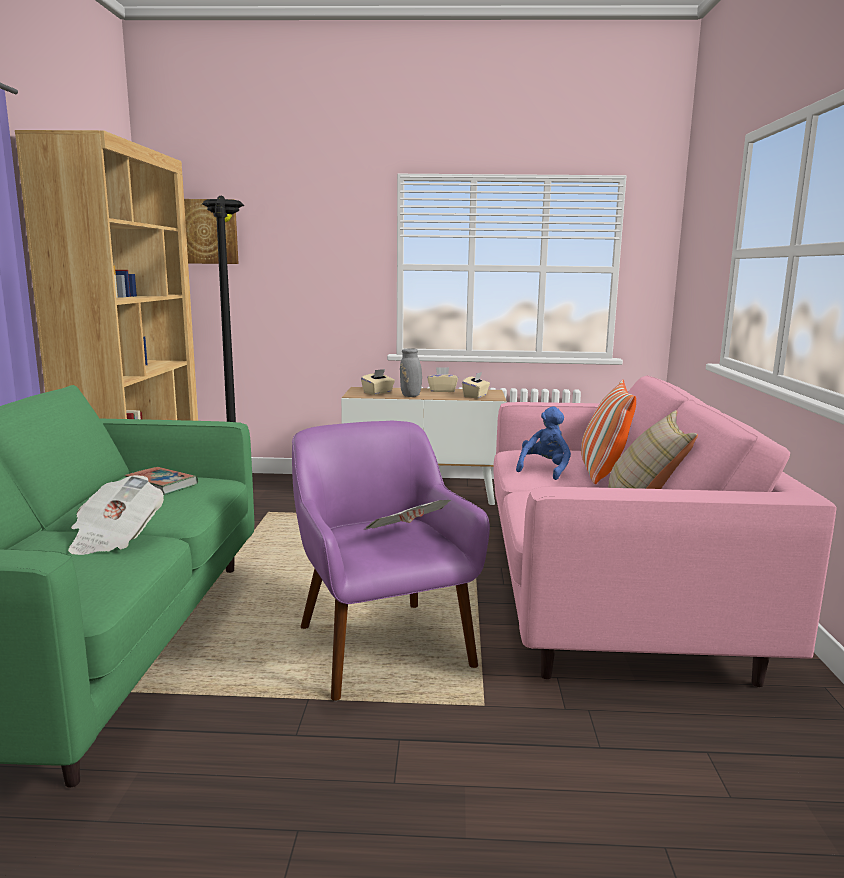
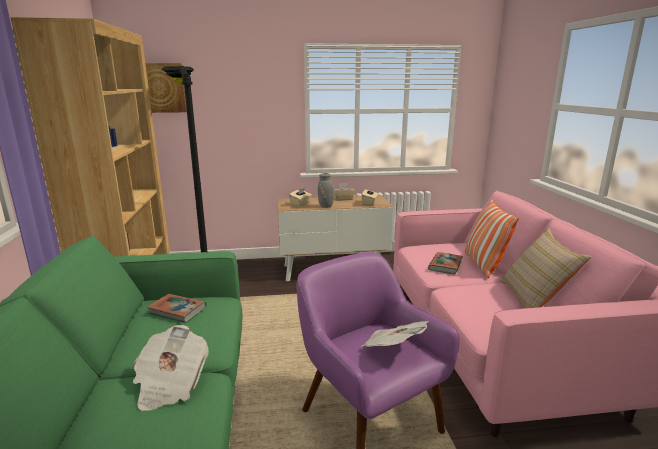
camera: 10 degrees left, 5 degrees up
(544, 470) = (445, 265): blue plush toy -> book

